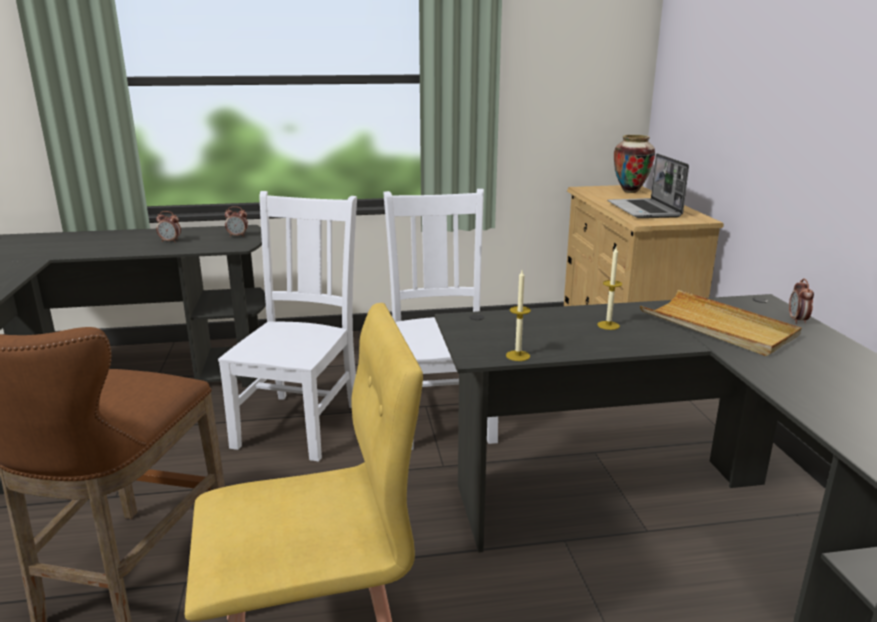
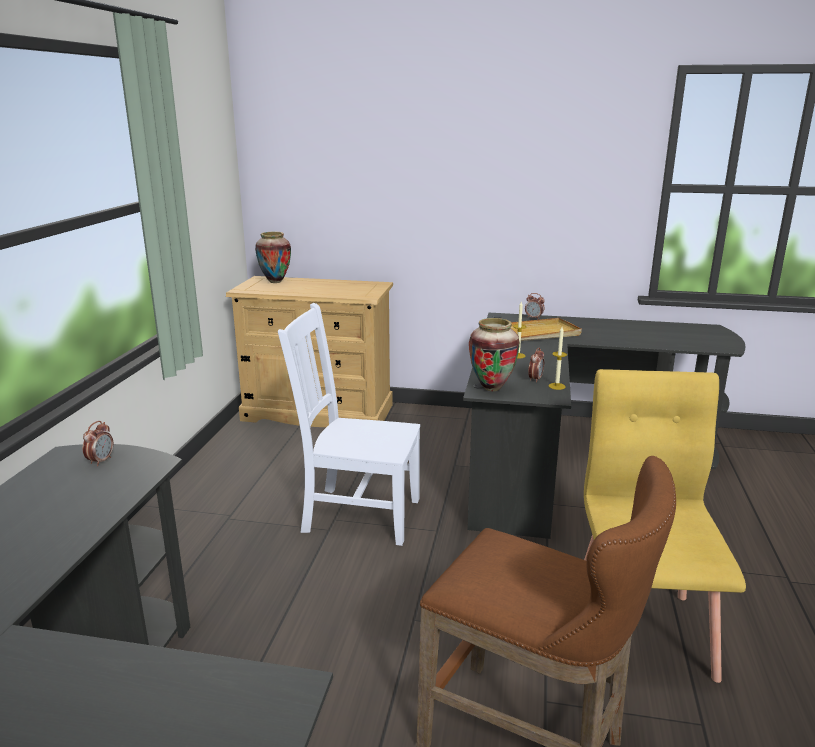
camera: 70 degrees left, 0 degrees up
(170, 241) = (56, 510): alarm clock -> alarm clock (535, 379)
(300, 423) = (309, 599): white chair -> none
(472, 322) = (492, 388): none -> vase
(645, 210) = (338, 289): laptop -> none

